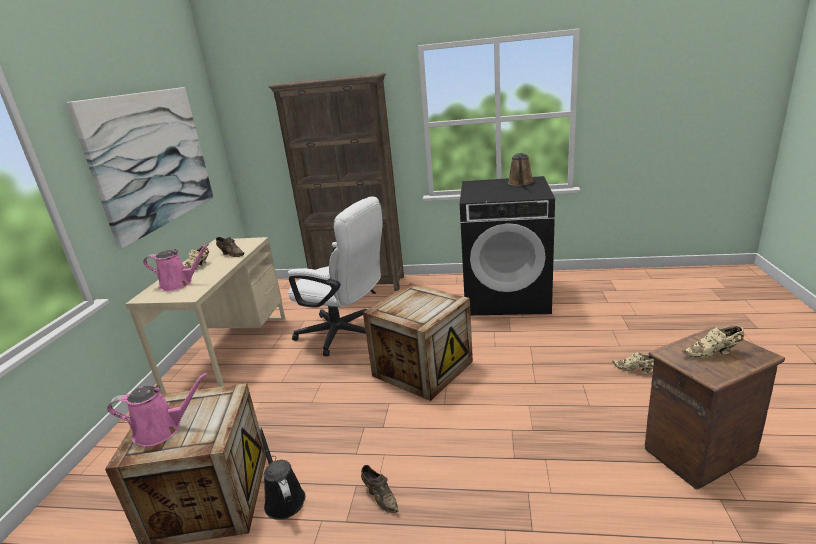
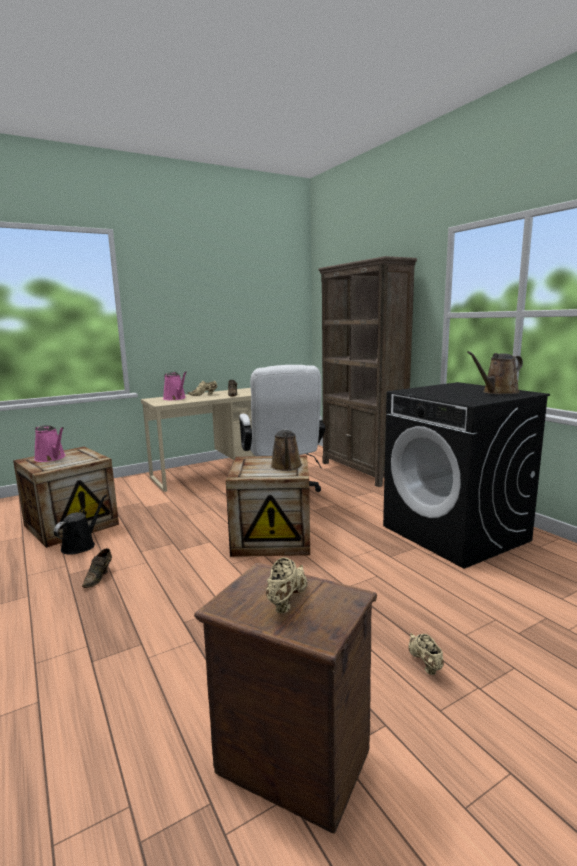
camera: 50 degrees right, 10 degrees down
(152, 159) = (220, 316): picture -> none
(429, 298) = (286, 467): none -> brown watering can
(713, 353) = (287, 599): beige shoe -> beige shoe turned 60 degrees clockwise

